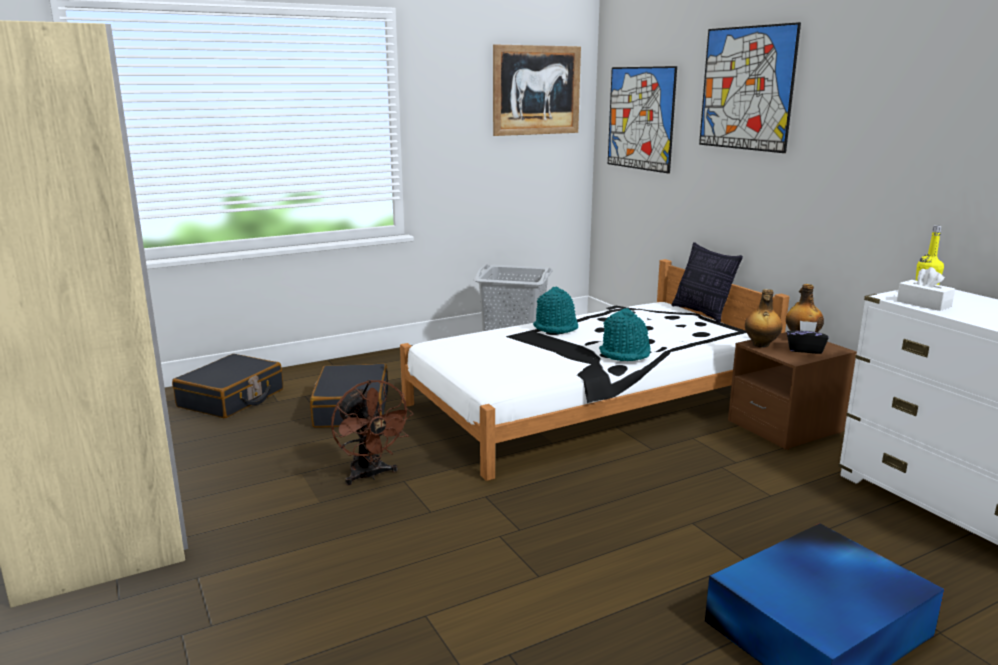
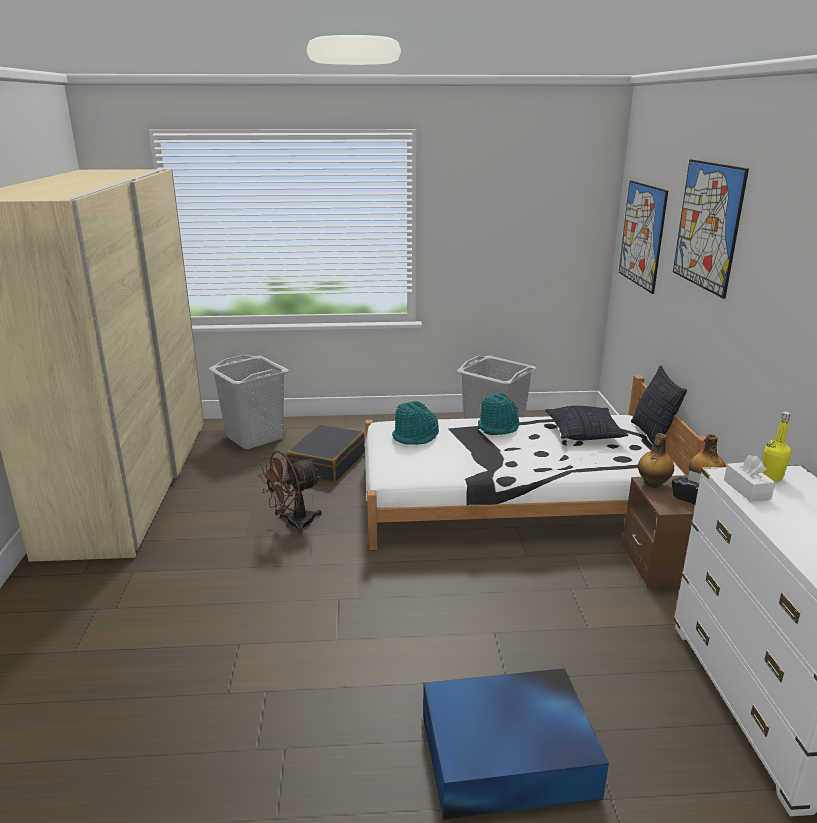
camera: 25 degrees right, 5 degrees up
(231, 399) = (255, 437): black suitcase -> grey laundry basket
(370, 475) = (293, 524): brown fan -> brown fan turned 60 degrees clockwise
(536, 90) = (553, 199): picture -> none
(625, 353) = (526, 466): turquoise hat -> turquoise hat (415, 436)
(643, 320) = (584, 433): none -> pillow

